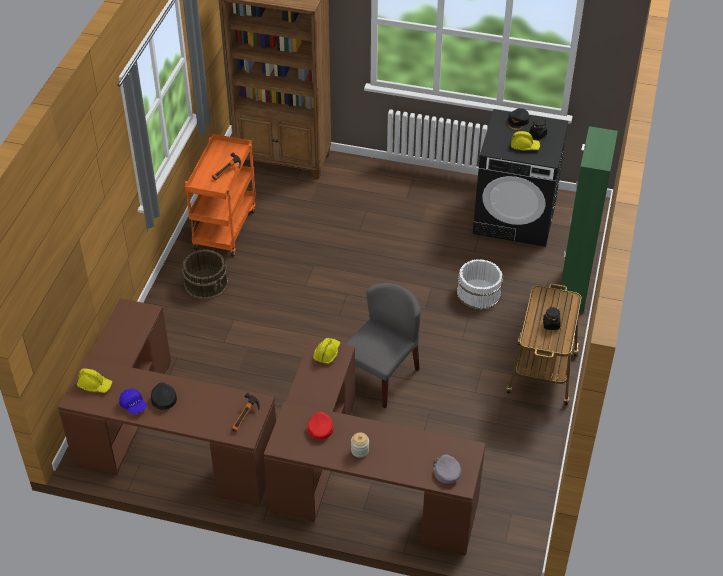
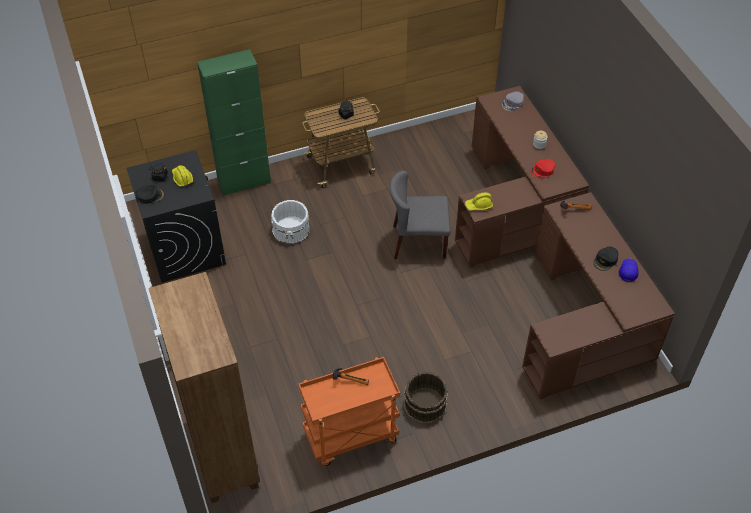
camera: 125 degrees left, 5 degrees up
(95, 385) = (637, 305): yellow hard hat -> none

